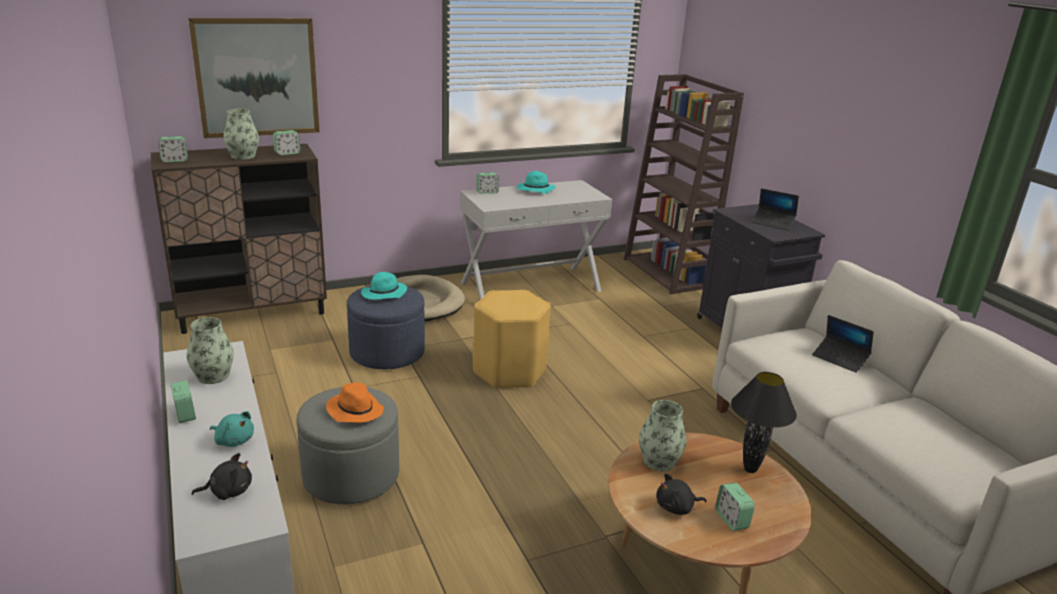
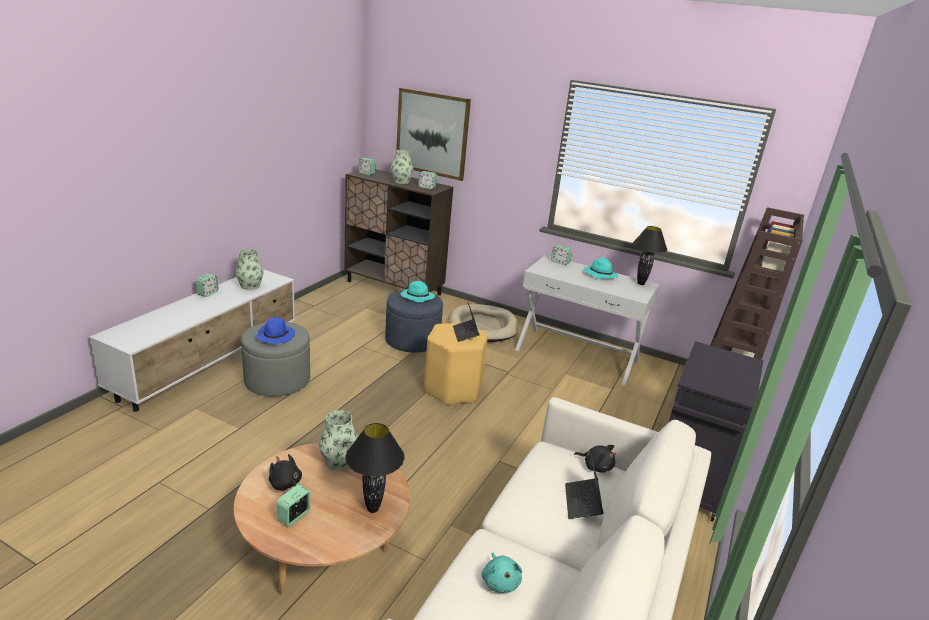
camera: 50 degrees right, 0 degrees up
(228, 491) = (151, 327): black plush toy -> black plush toy (596, 466)
(233, 440) = (196, 312): turquoise plush toy -> turquoise plush toy (500, 581)
(354, 410) = (275, 336): orange hat -> blue hat
(573, 185) = (641, 284): none -> black table lamp
(773, 223) = (723, 375): laptop -> laptop (465, 334)

